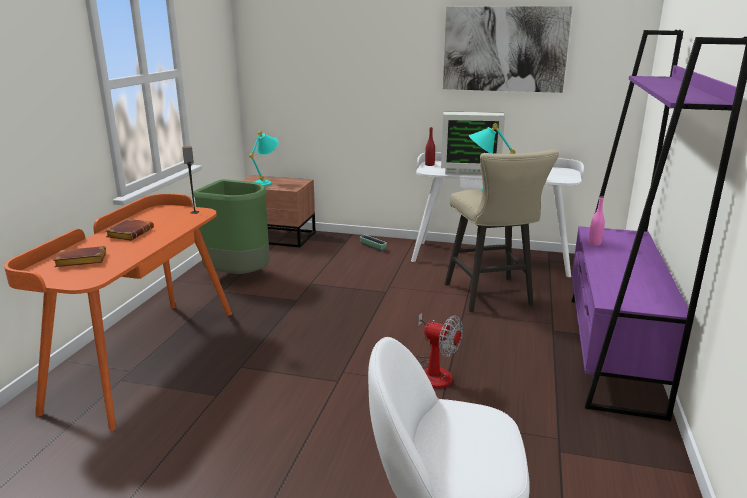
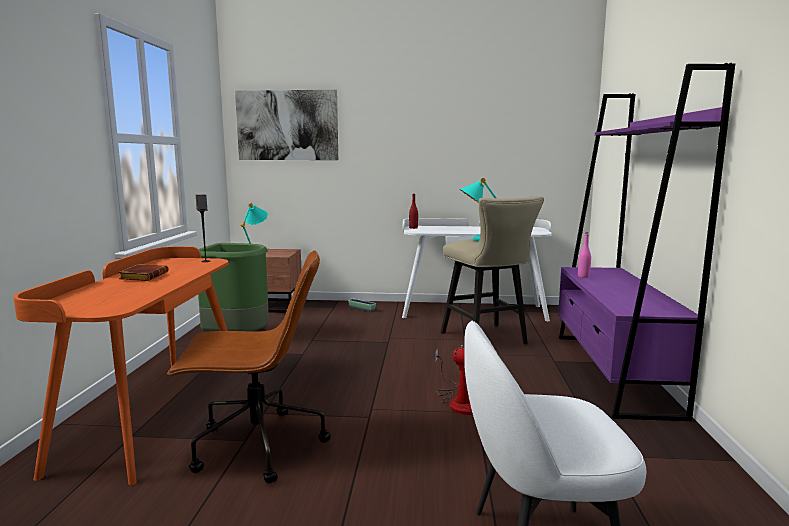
camera: 10 degrees left, 10 degrees down
(80, 261) = (97, 297): brown book -> none
(225, 403) = (256, 446): none -> brown office chair
(468, 169) = (450, 229): monitor -> none
(504, 49) = (473, 126): picture -> picture (287, 125)

